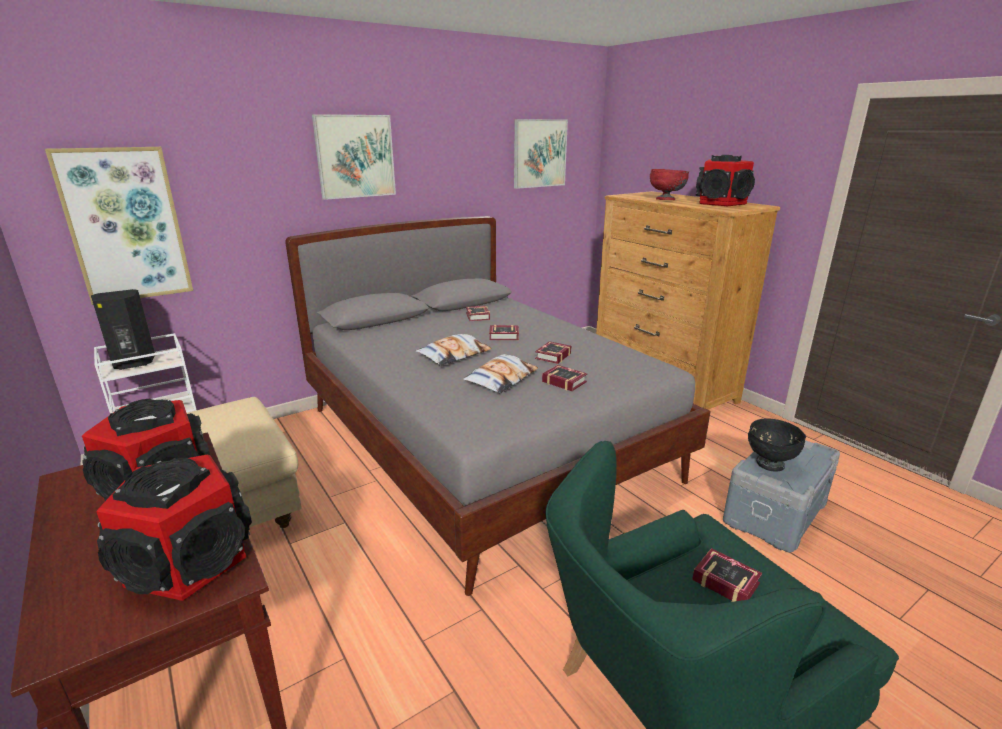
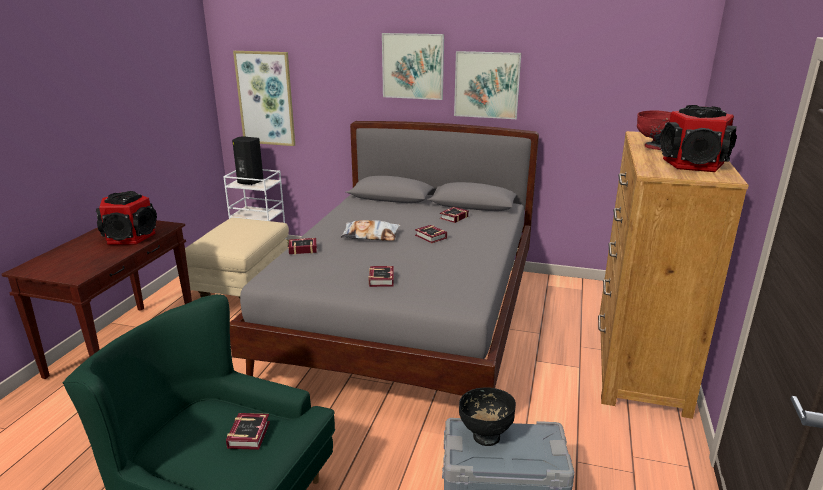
camera: 50 degrees right, 0 degrees up
(191, 561) = (83, 265): speaker -> none
(501, 379) = (354, 260): pillow -> none
(539, 153) = (610, 75): picture -> picture (486, 85)
(551, 356) = (421, 262): book -> book (301, 249)

